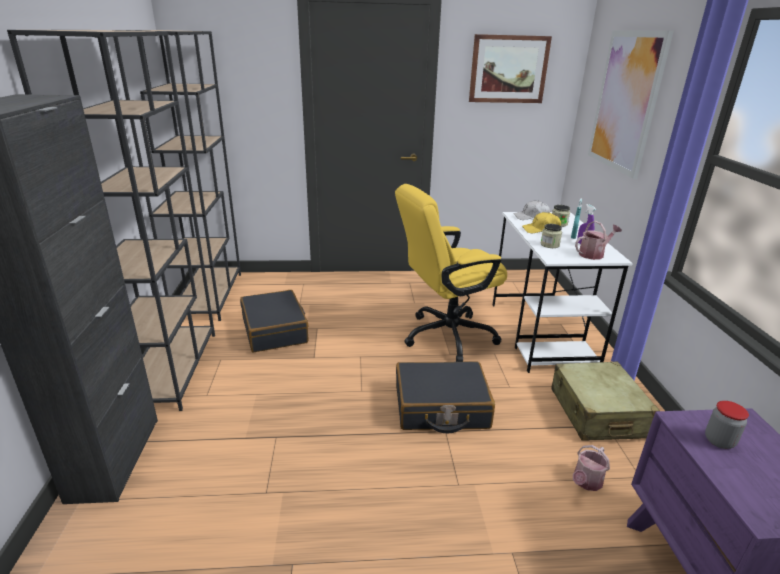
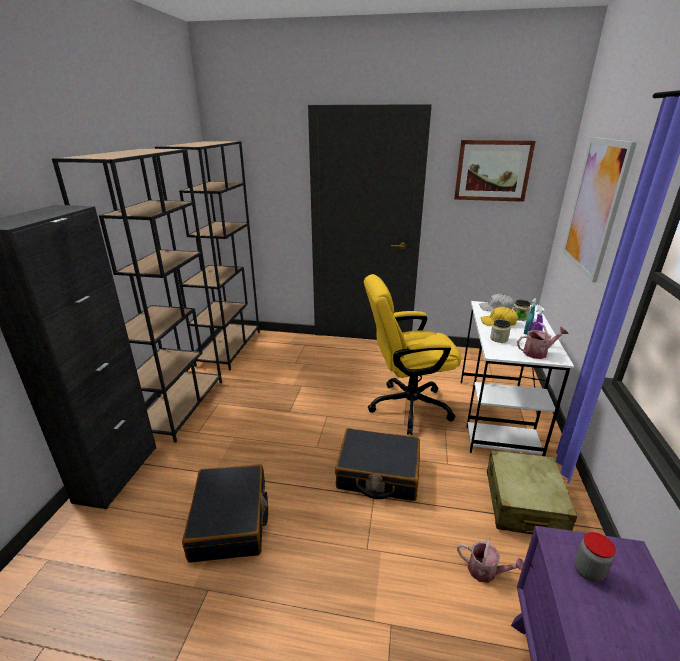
camera: 15 degrees right, 0 degrees up
(275, 330) = (268, 383): black suitcase -> black suitcase (230, 520)
(586, 482) = (486, 571): watering can -> watering can turned 120 degrees counterclockwise

